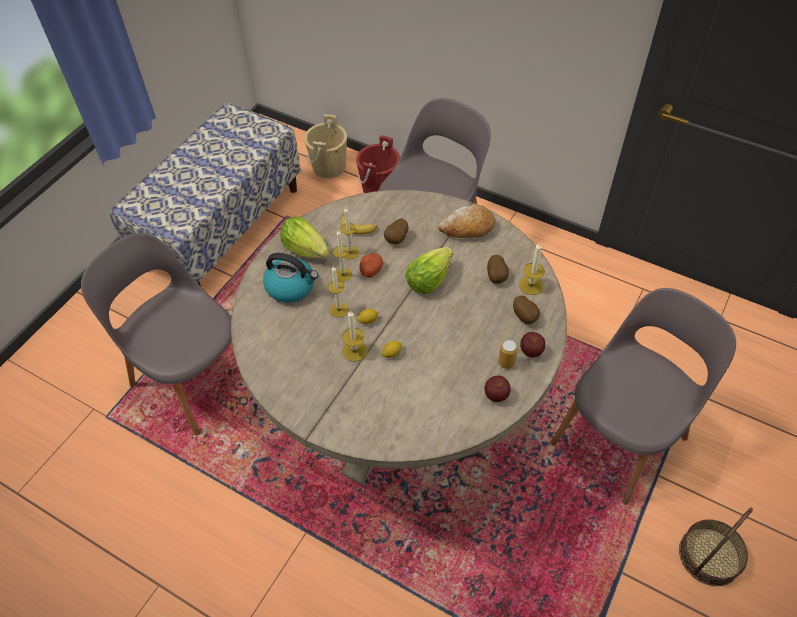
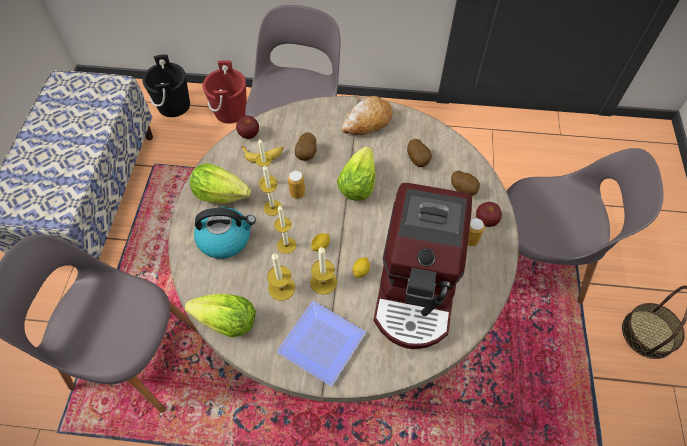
camera: 25 degrees left, 5 degrees up
(259, 353) = (227, 322): none -> lettuce
(324, 398) = (318, 344): none -> plate
(329, 167) = (174, 105): beige bucket -> black bucket
(371, 269) = (297, 193): potato -> can
(433, 386) = (417, 289): none -> coffee machine
(496, 395) = (478, 275): apple -> apple (249, 134)
(531, 285) = (452, 158): candle -> candle (281, 288)
(621, 437) = (536, 261): grey chair -> grey chair turned 75 degrees clockwise

